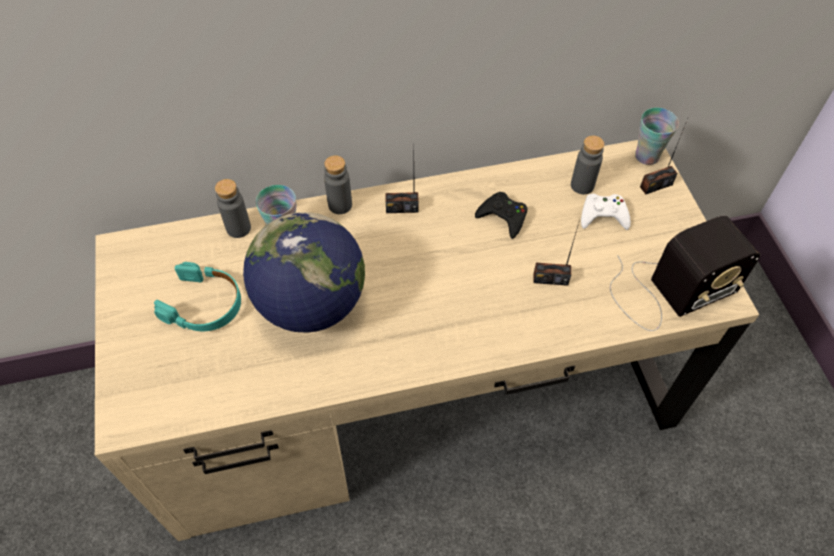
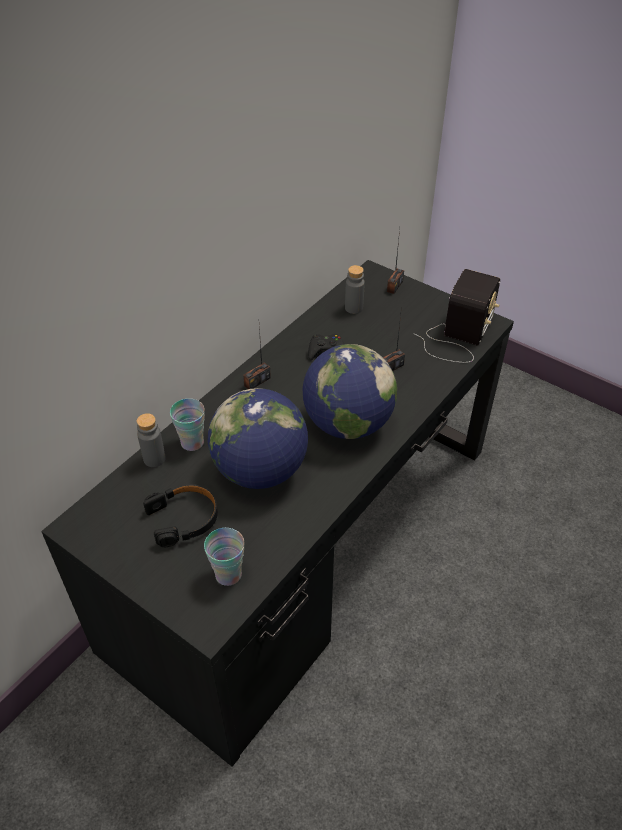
camera: 40 degrees left, 10 degrees down
(204, 304) = (184, 518): turquoise headphones -> black headphones
(340, 205) = (212, 403): grey bottle -> none
(415, 393) = (308, 543): beige desk -> black desk
(441, 313) = (347, 424): none -> globe
(603, 215) = (383, 317): white game controller -> none
(647, 156) = (373, 273): cup -> cup (228, 574)

